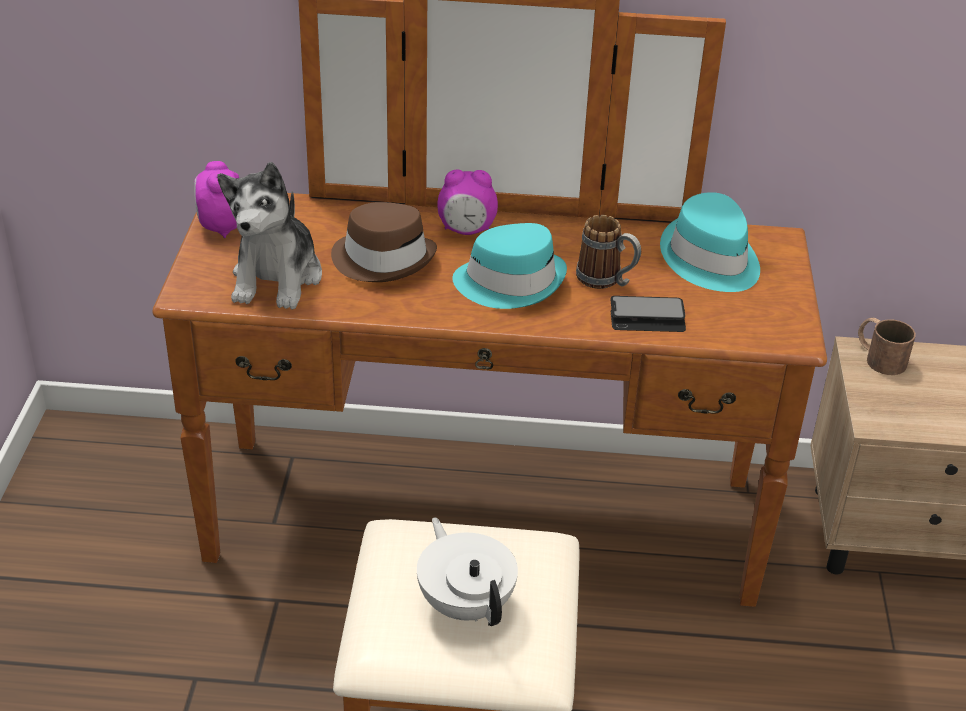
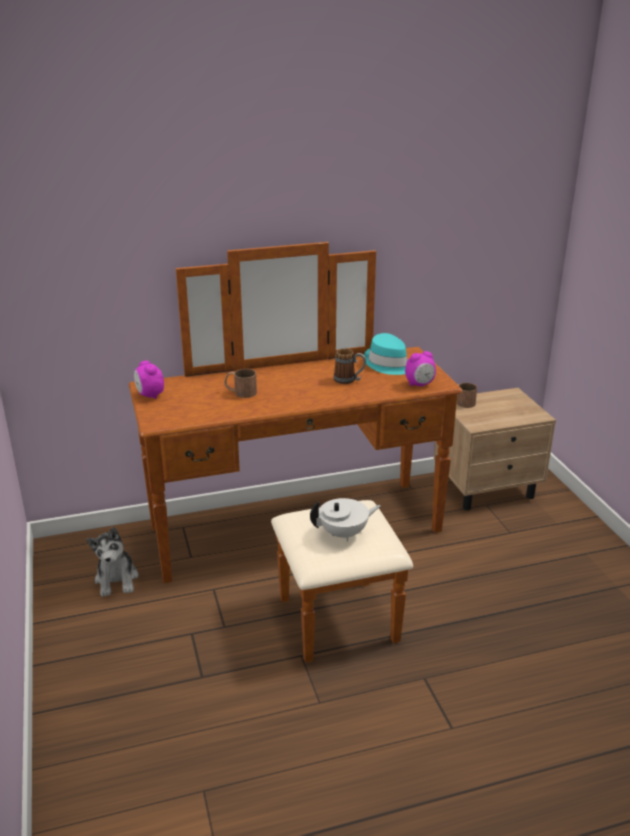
camera: 20 degrees left, 10 degrees down
(277, 278) = (194, 409): plush toy -> plush toy (117, 579)
(383, 258) = (240, 392): brown hat -> brown mug
(466, 231) = (271, 374): alarm clock -> alarm clock (419, 384)
(466, 603) = (344, 534): white teapot -> white teapot turned 120 degrees clockwise
(510, 282) = (306, 389): turquoise hat -> none
(647, 316) = (377, 389): phone -> none

